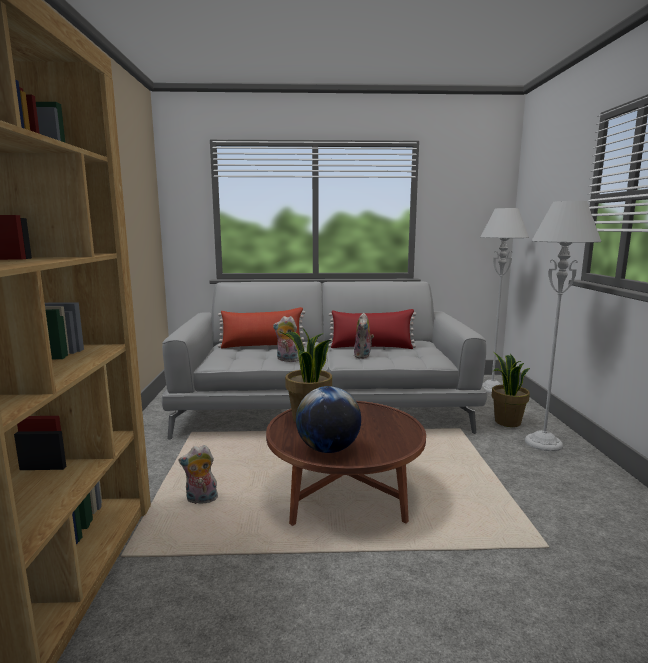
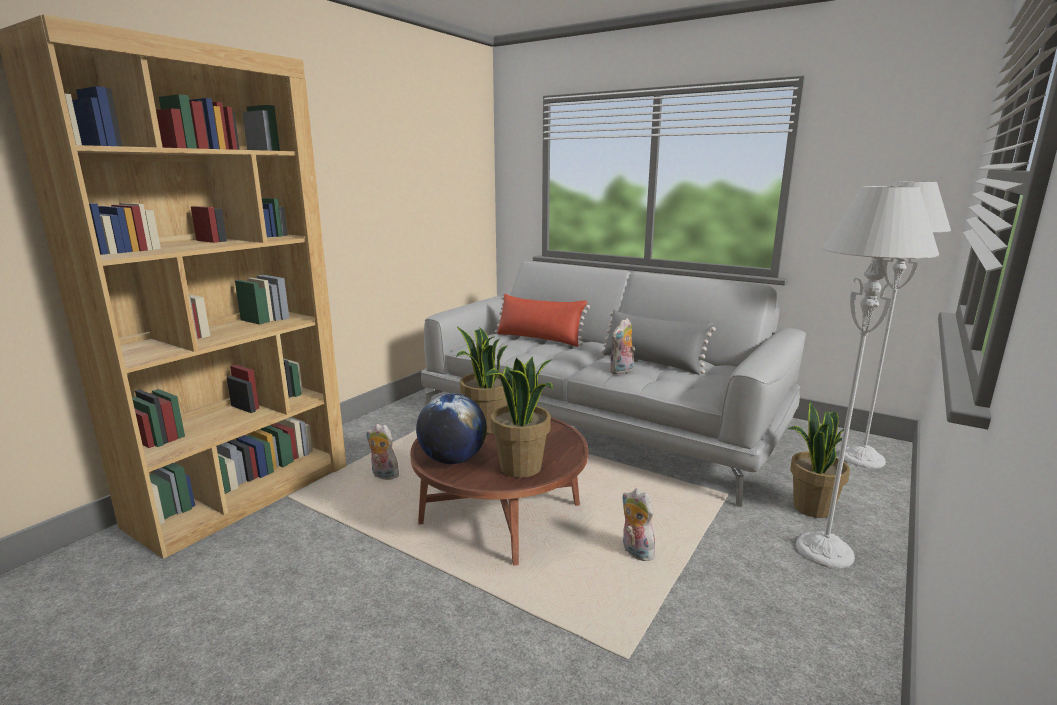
camera: 35 degrees right, 5 degrees up
(286, 360) = (534, 359): plush toy -> plush toy (635, 552)
(371, 347) = (652, 362): red pillow -> grey pillow
(386, 438) = (521, 468): none -> potted plant

